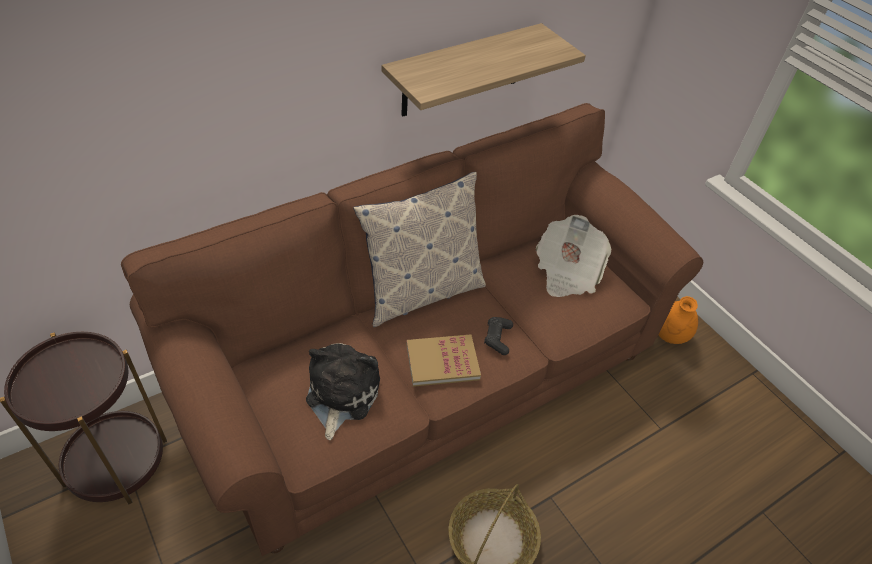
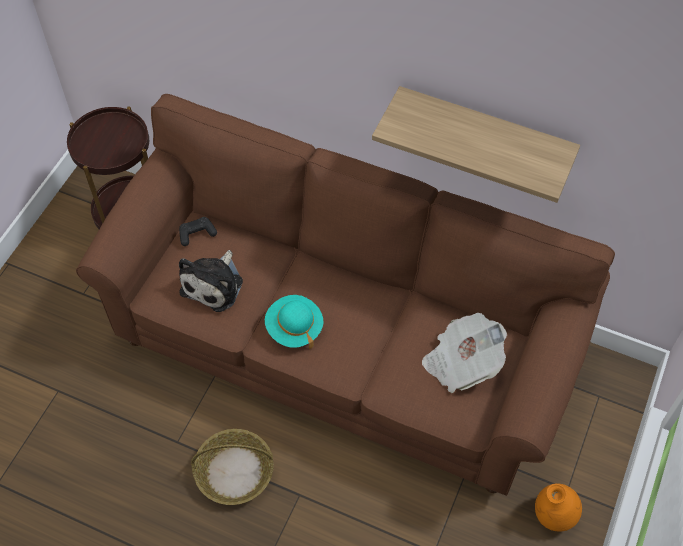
camera: 60 degrees right, 10 degrees up
(340, 394) = (214, 284): plush toy -> plush toy turned 135 degrees clockwise
(421, 292) = (351, 275): pillow -> none
(442, 362) = (294, 328): book -> turquoise hat
(497, 338) = (347, 351): black game controller -> black game controller (197, 234)

